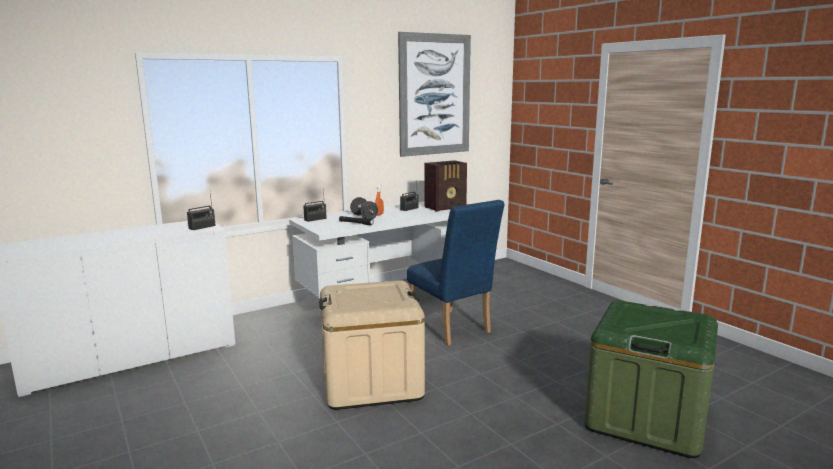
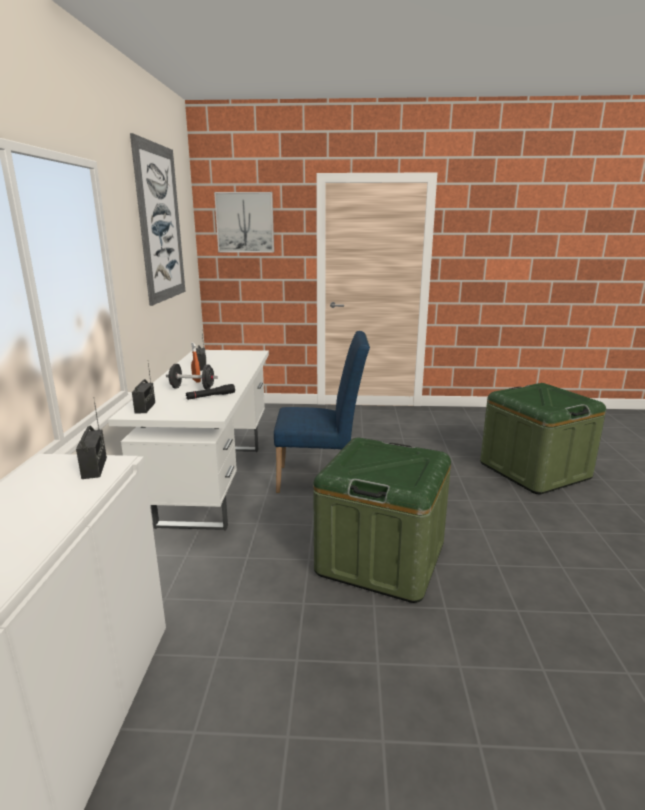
camera: 55 degrees left, 5 degrees up
(371, 382) = (381, 558): beige storage box -> green storage box
(446, 207) = (230, 357): radio -> none
(544, 93) = (245, 222): none -> picture

